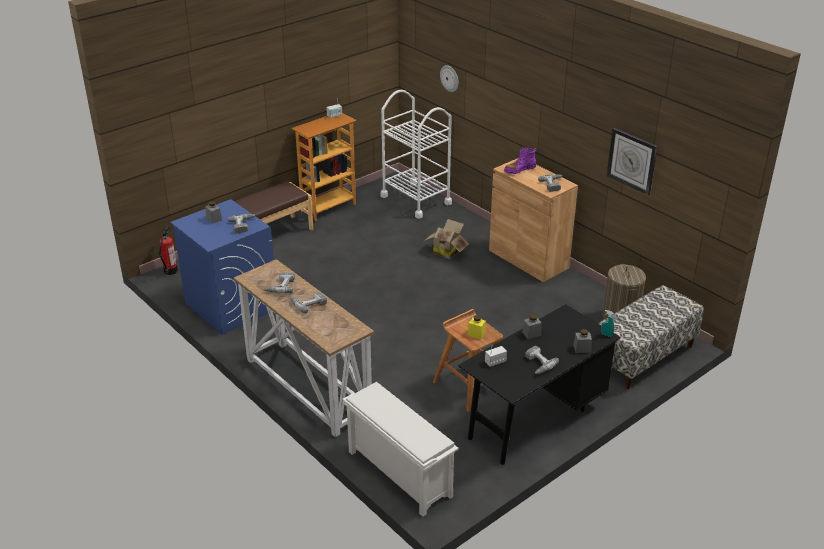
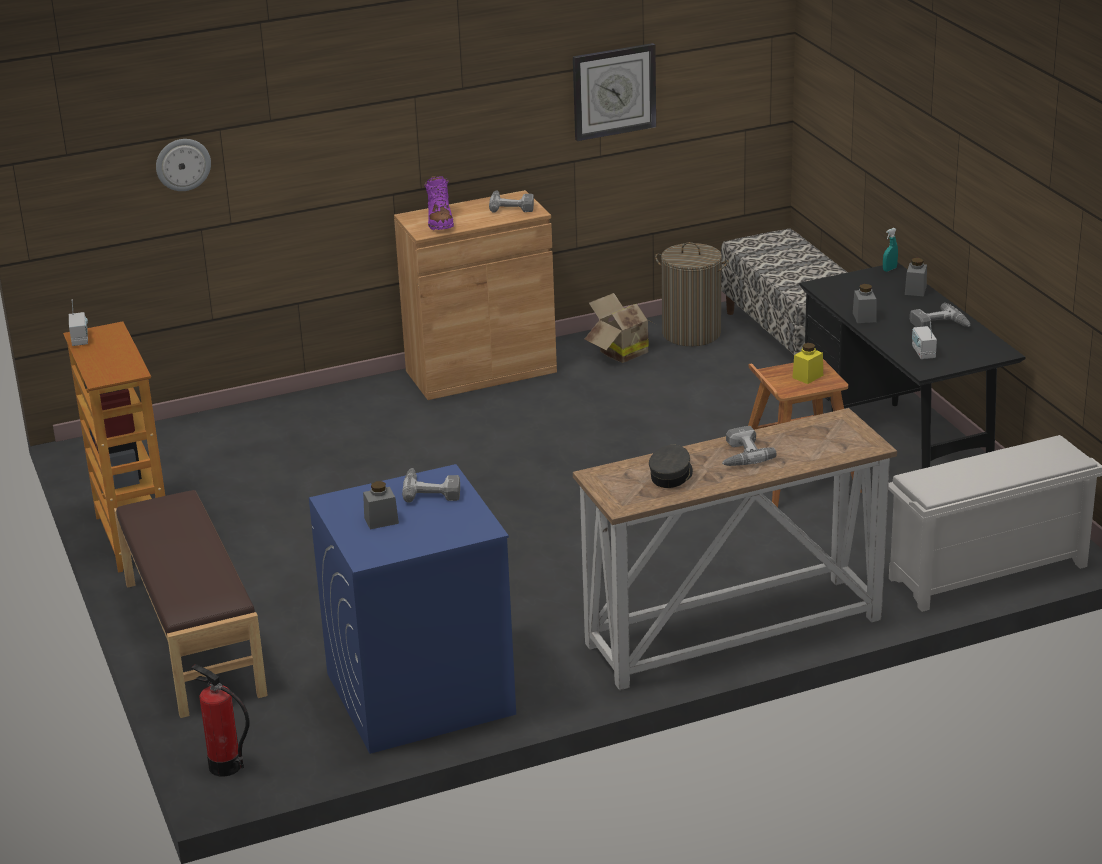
camera: 70 degrees left, 5 degrees down
(280, 286) = (671, 475): power drill -> grey cap
(416, 200) = (193, 440): white cart -> none
(446, 252) = (401, 439): cardboard box -> cardboard box (620, 352)

